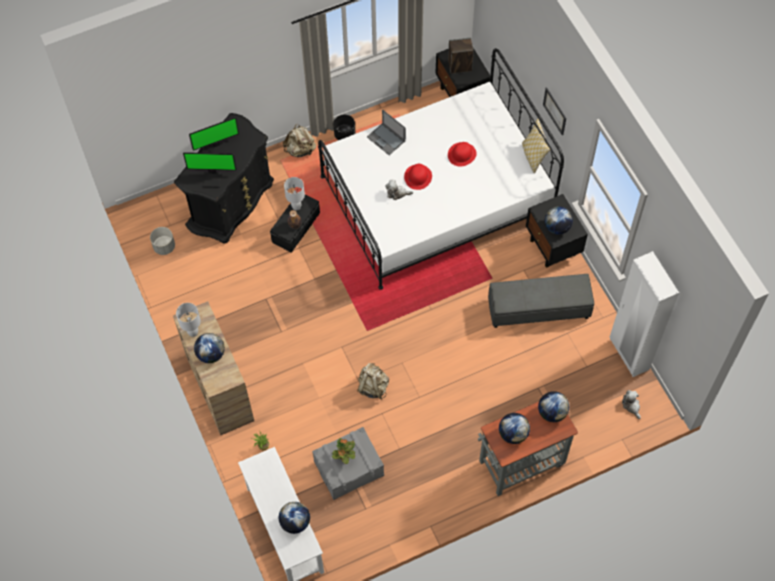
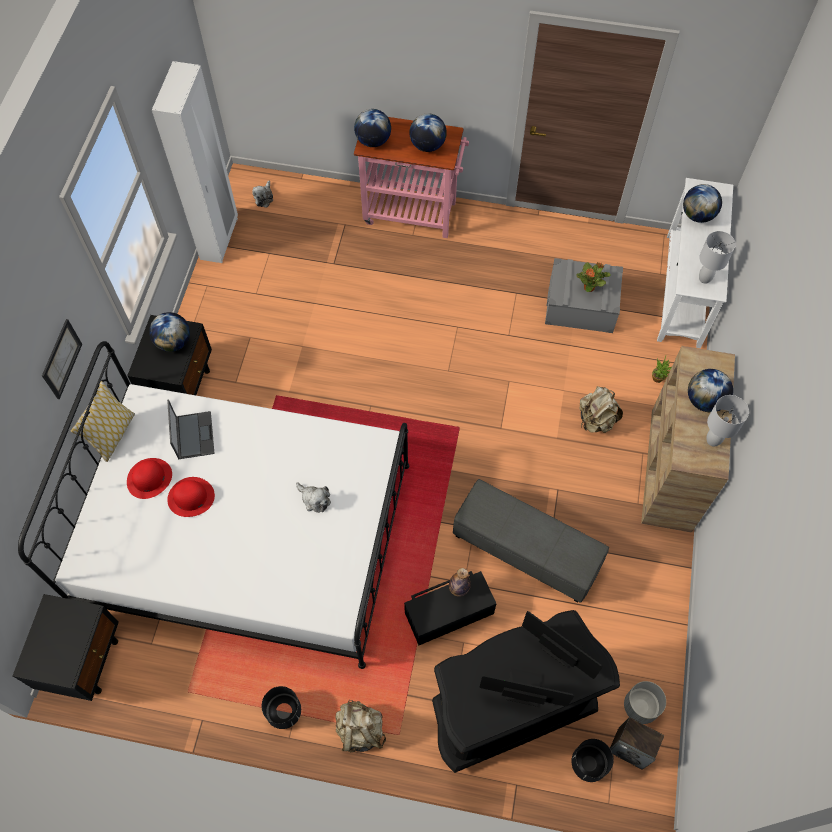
camera: 145 degrees left, 0 degrees up
(176, 205) = (588, 763): none -> black planter
(296, 206) = (438, 614): white table lamp -> white table lamp (704, 278)
(373, 387) = (498, 366): beige backpack -> beige backpack (596, 420)
(386, 139) = (263, 587): laptop -> laptop (194, 434)
(418, 176) = (270, 504): red hat -> red hat (149, 478)
(459, 66) = (66, 640): speaker -> speaker (630, 748)
(520, 464) = (411, 213): grey cart -> pink cart
(538, 309) = (260, 333): grey ottoman -> grey ottoman (526, 549)

